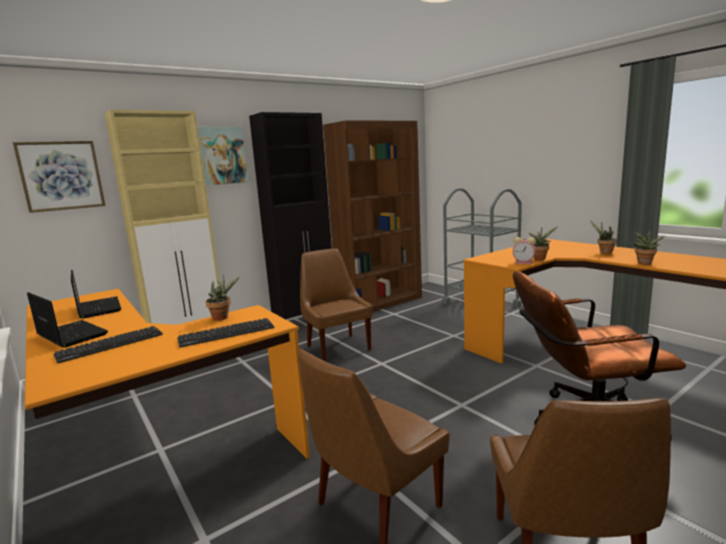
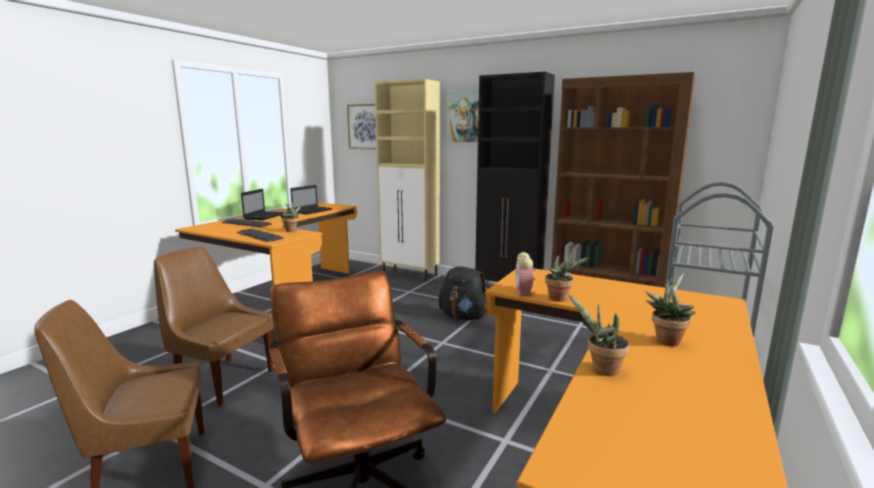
camera: 65 degrees right, 0 degrees up
(337, 347) = (463, 317): brown chair -> black backpack

